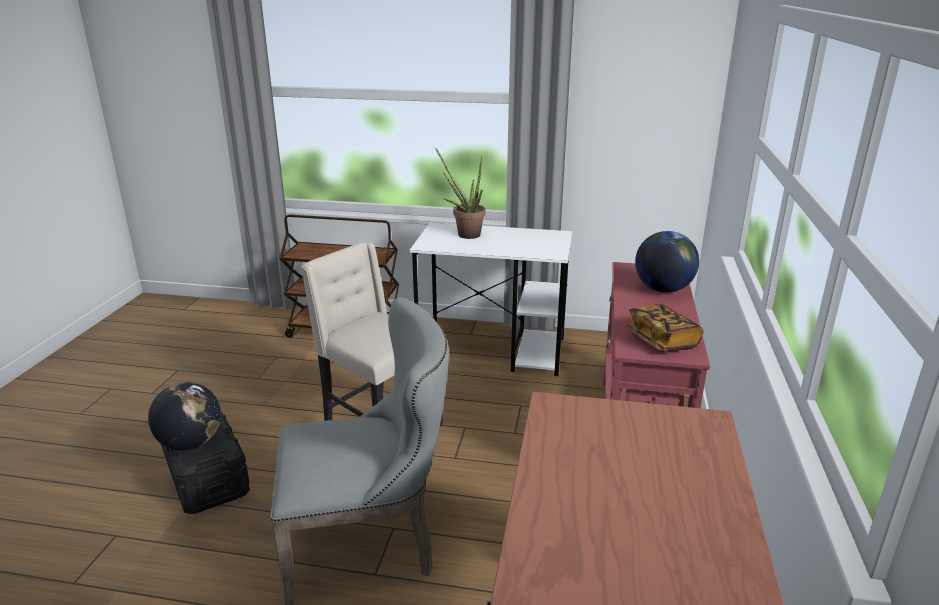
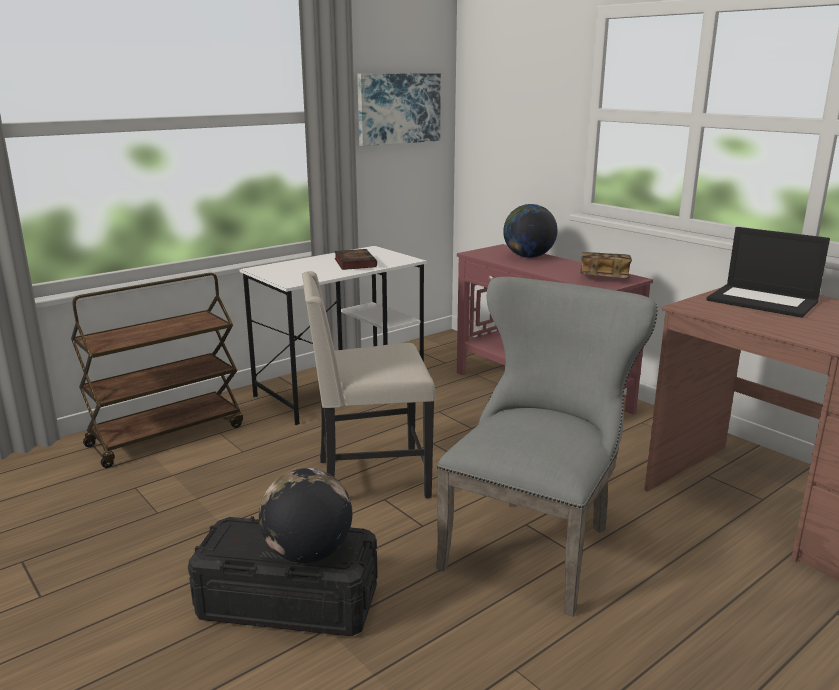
camera: 50 degrees left, 5 degrees down
(464, 234) = (299, 267): potted plant -> none
(509, 243) = (354, 263): none -> book
(637, 97) = (398, 108): none -> picture
(647, 442) = (763, 301): none -> laptop

